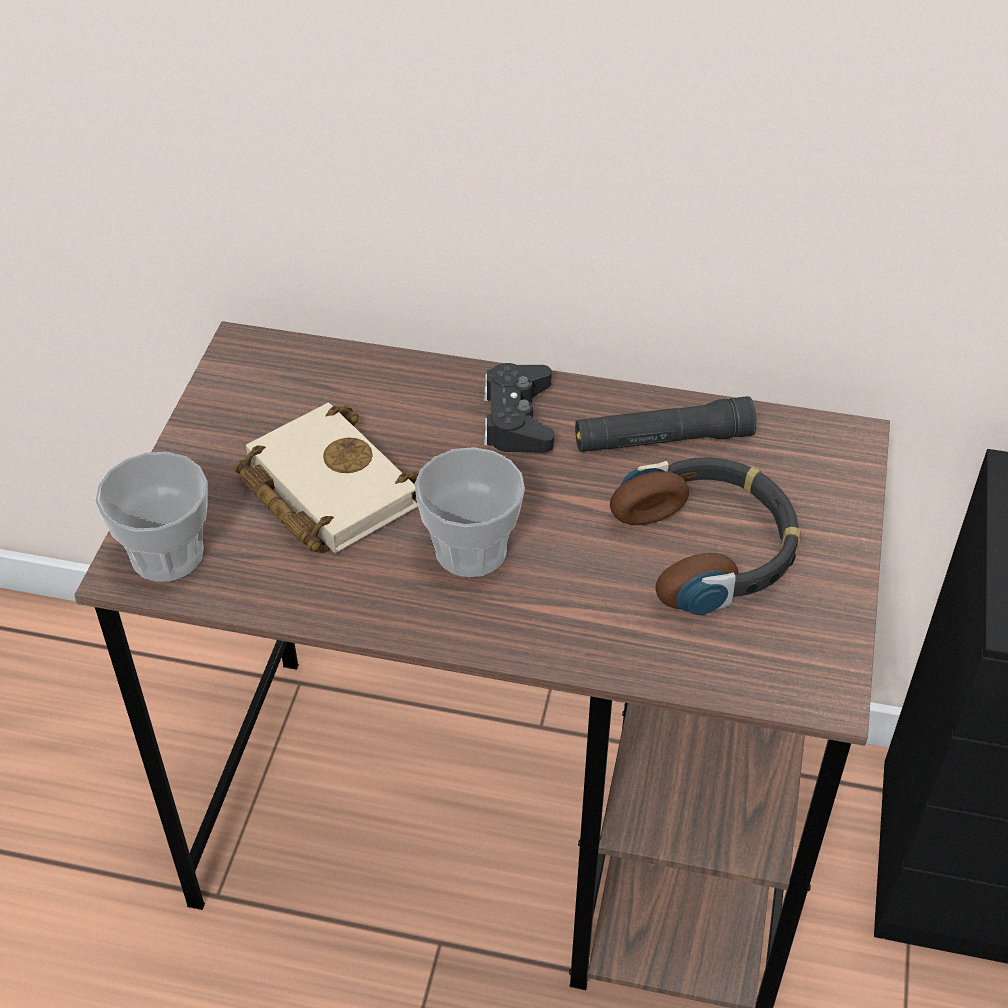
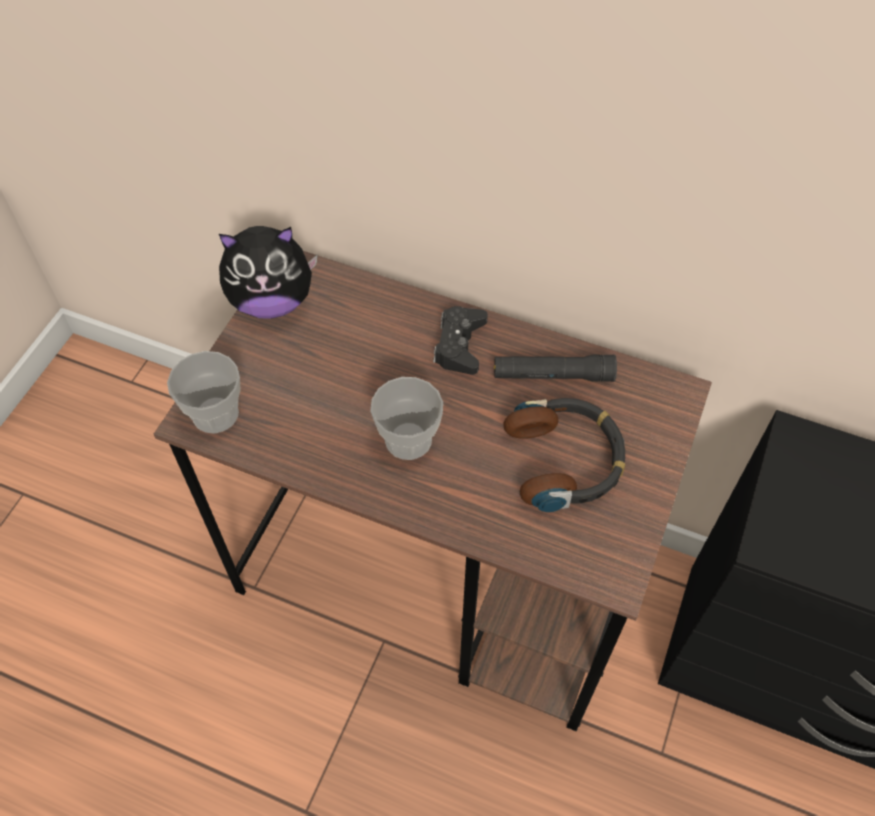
camera: 10 degrees right, 10 degrees up
(224, 396) = (272, 301): none -> plush toy
(323, 488) = (322, 380): beige book -> none

